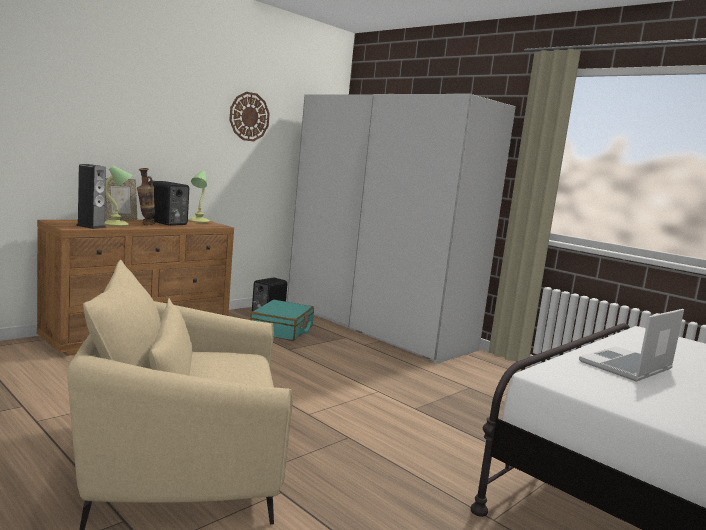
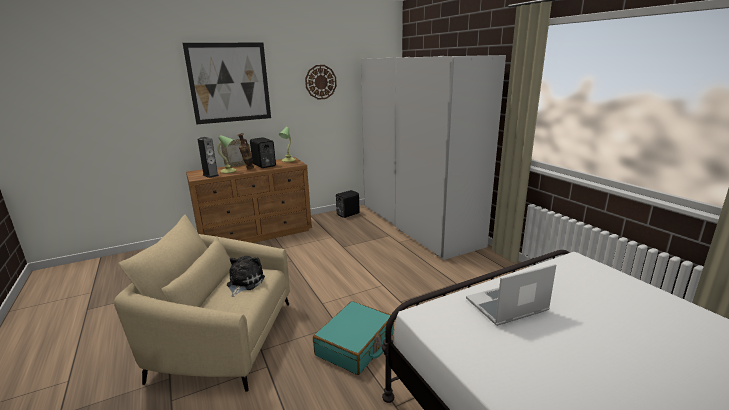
camera: 20 degrees right, 10 degrees up
(127, 92) = (229, 83): none -> picture
(228, 366) = (244, 283): none -> plush toy
(282, 330) = (348, 229): turquoise suitcase -> turquoise suitcase (355, 345)

